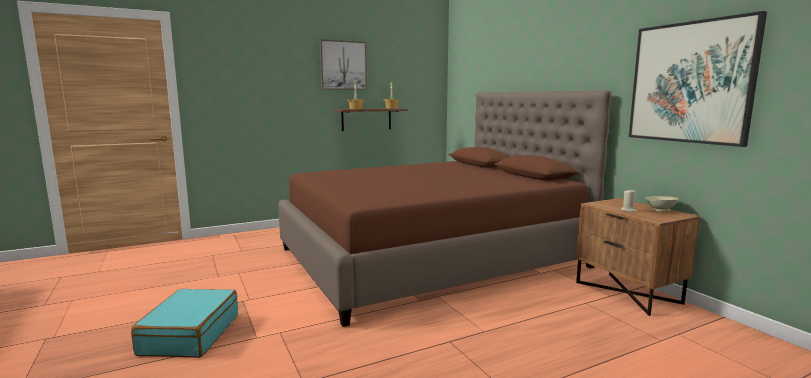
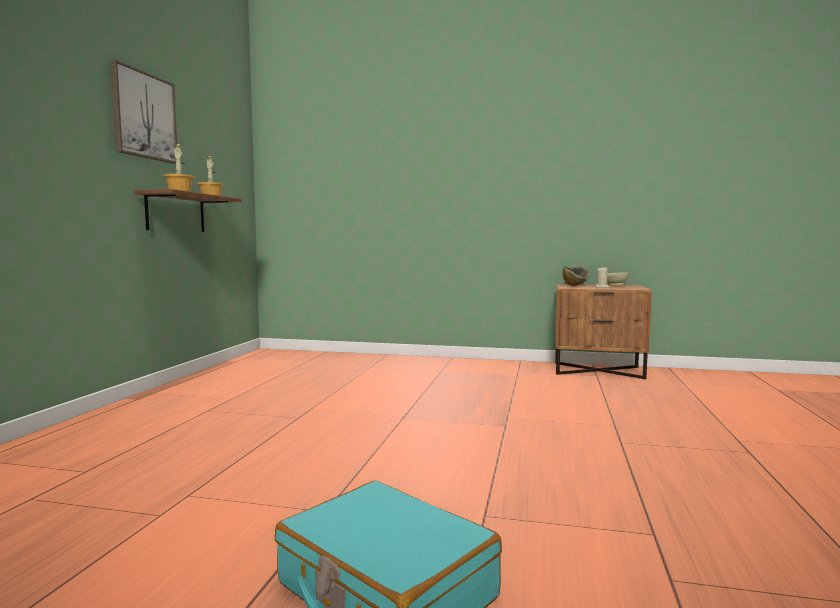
camera: 50 degrees left, 5 degrees down
(430, 258) = (398, 392): brown bed -> none
(615, 203) = (575, 286): none -> bowl
(690, 82) = (620, 169): picture -> none

